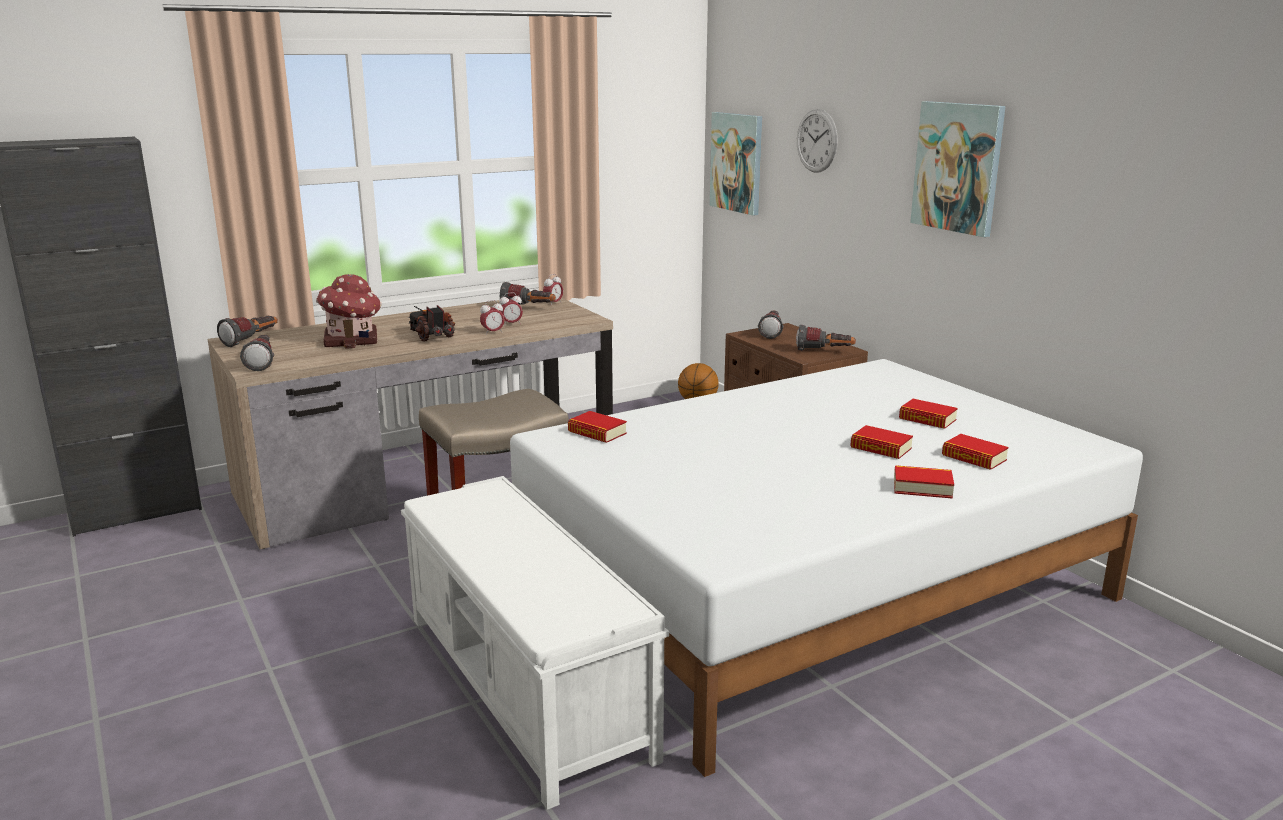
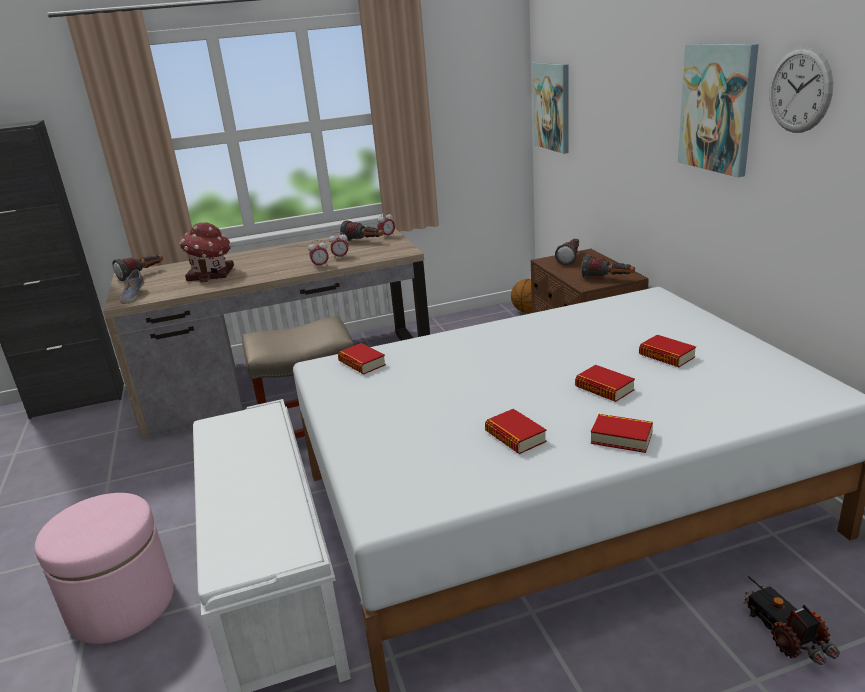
camera: 15 degrees right, 5 degrees up
(262, 362) = (133, 296): flashlight -> shoe
(340, 722) = (122, 605): none -> pink ottoman
(432, 336) = (272, 270): toy truck -> toy truck (786, 634)
(817, 141) = (607, 85): wall clock -> wall clock (800, 90)
(974, 458) = (691, 403): book -> book (515, 437)

